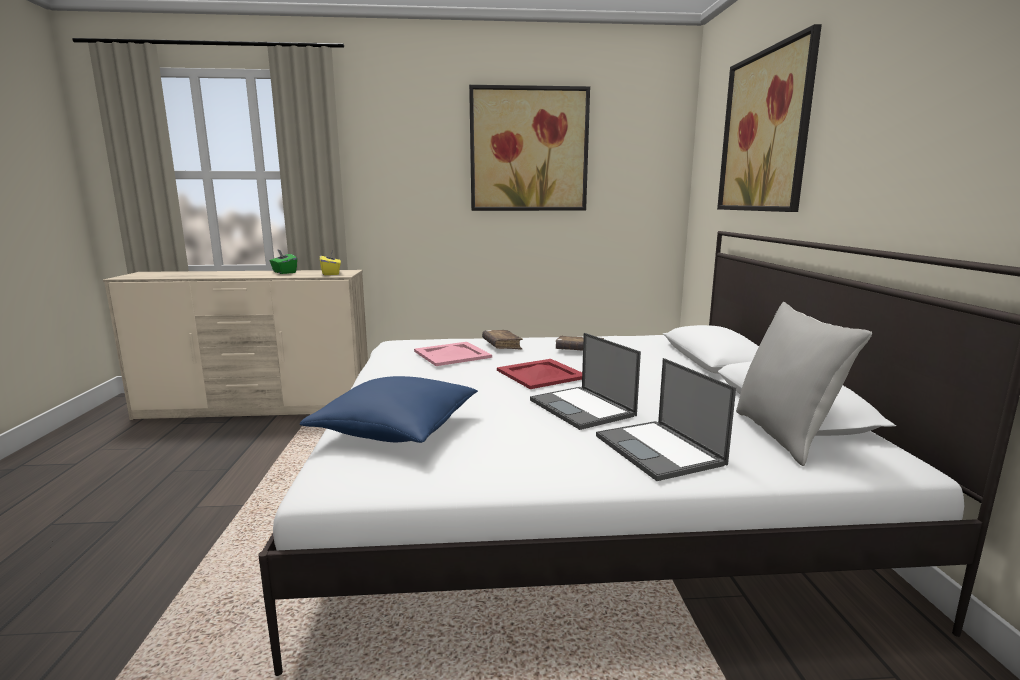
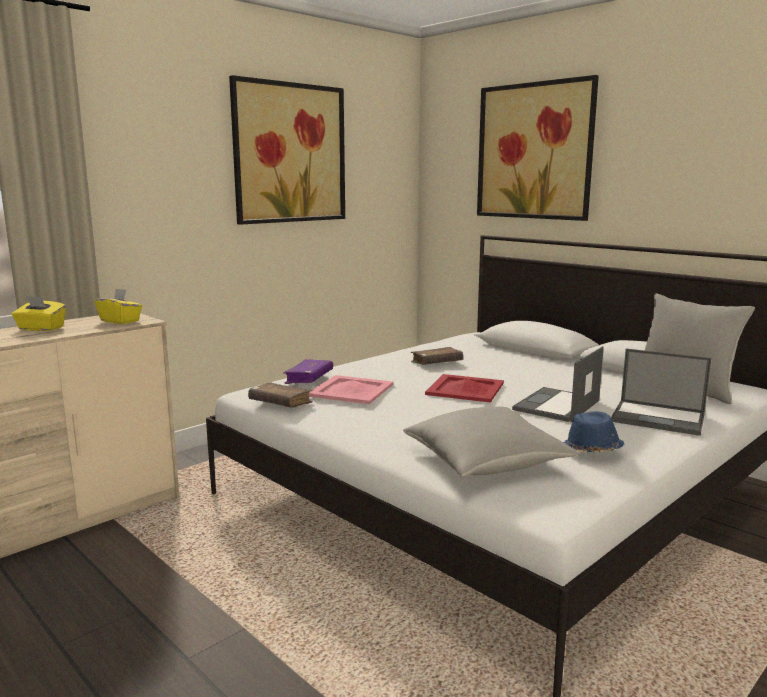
camera: 40 degrees left, 0 degrees up
(284, 272) = (41, 328): green tissue box -> yellow tissue box
(396, 429) = (486, 462): blue pillow -> grey pillow
(450, 341) = (309, 378): none -> purple book
(499, 452) = (591, 450): none -> blue hat
(502, 345) = (365, 372): brown book -> brown book (280, 403)
(583, 408) = (556, 406): laptop -> laptop turned 105 degrees clockwise

